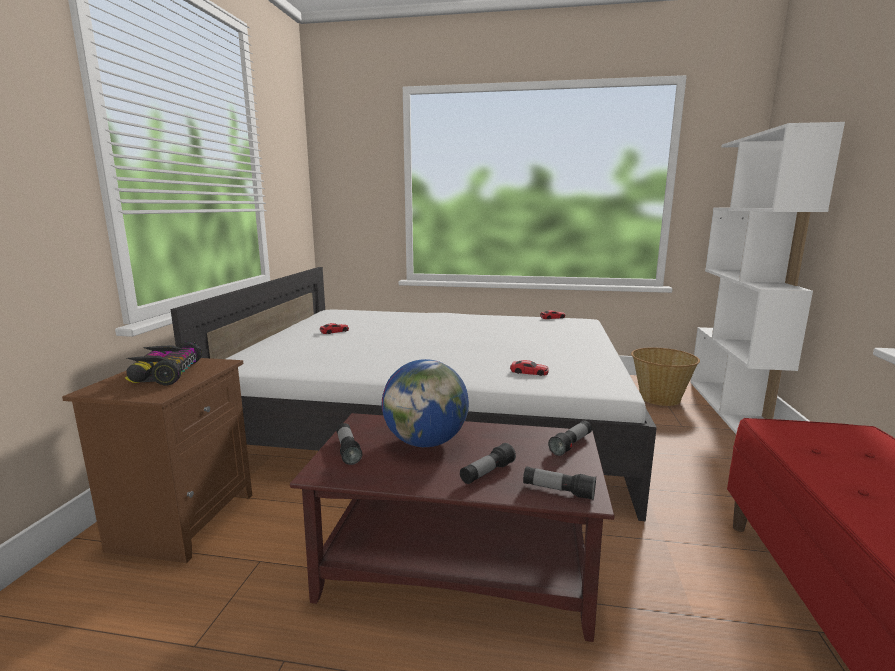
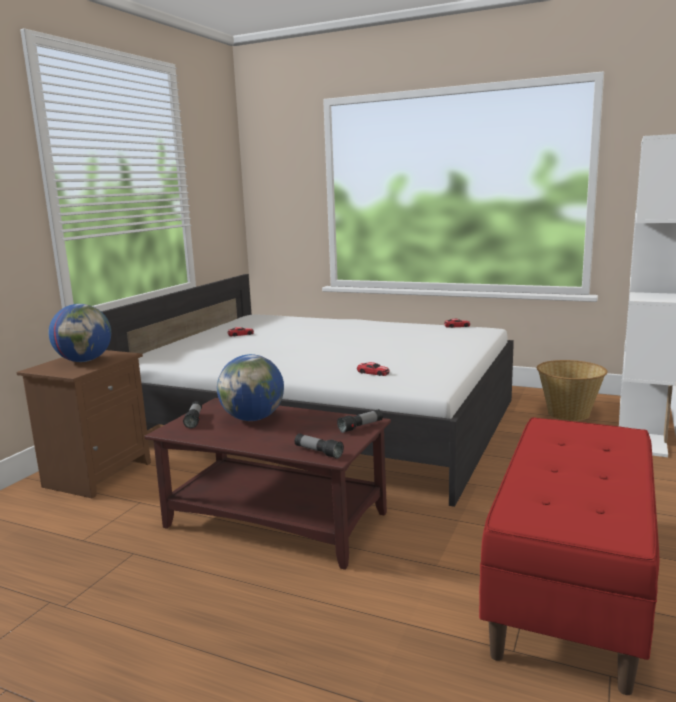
camera: 15 degrees right, 0 degrees up
(165, 374) = (84, 360): toy car -> globe
(487, 473) = (279, 439): flashlight -> none

